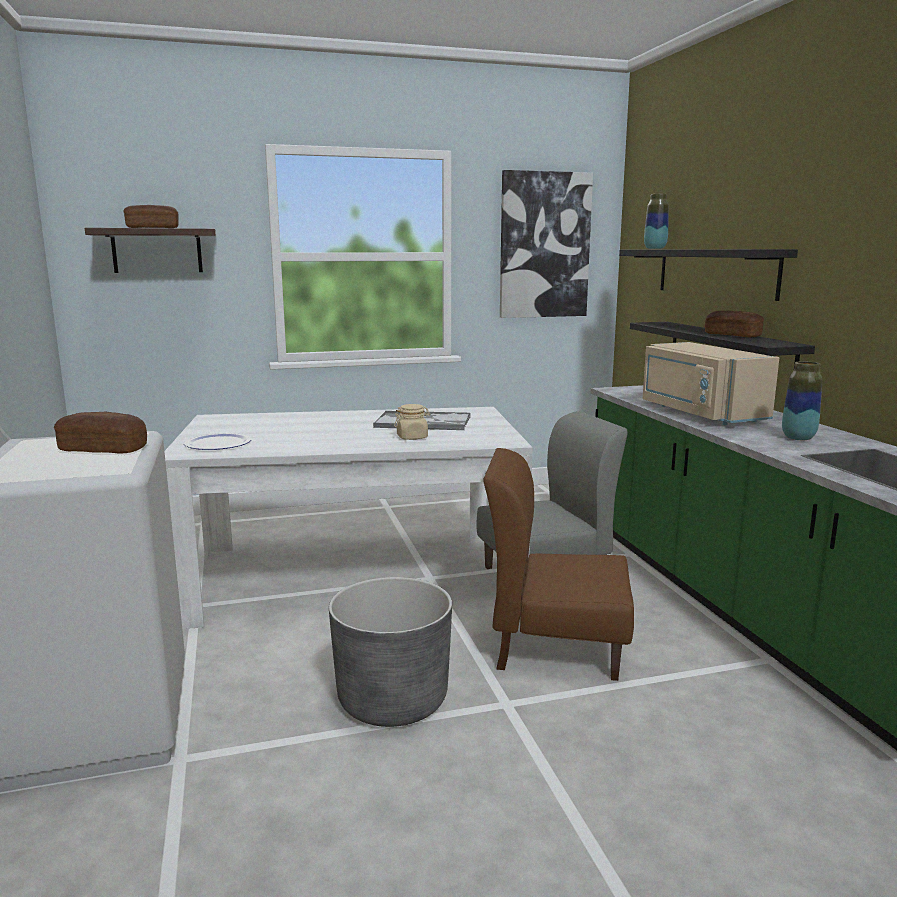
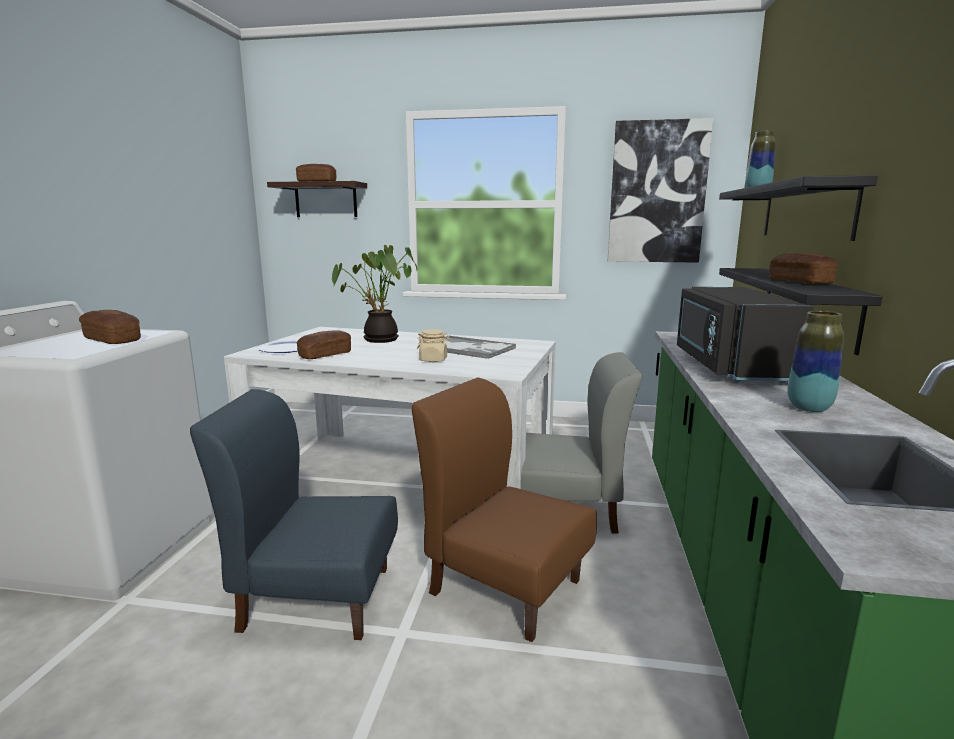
camera: 25 degrees right, 0 degrees up
(283, 445) = (325, 355): none -> bread
(308, 423) = (379, 340): none -> potted plant
(392, 700) = (316, 597): grey planter -> blue chair
(699, 413) = (728, 366): beige microwave -> black microwave

